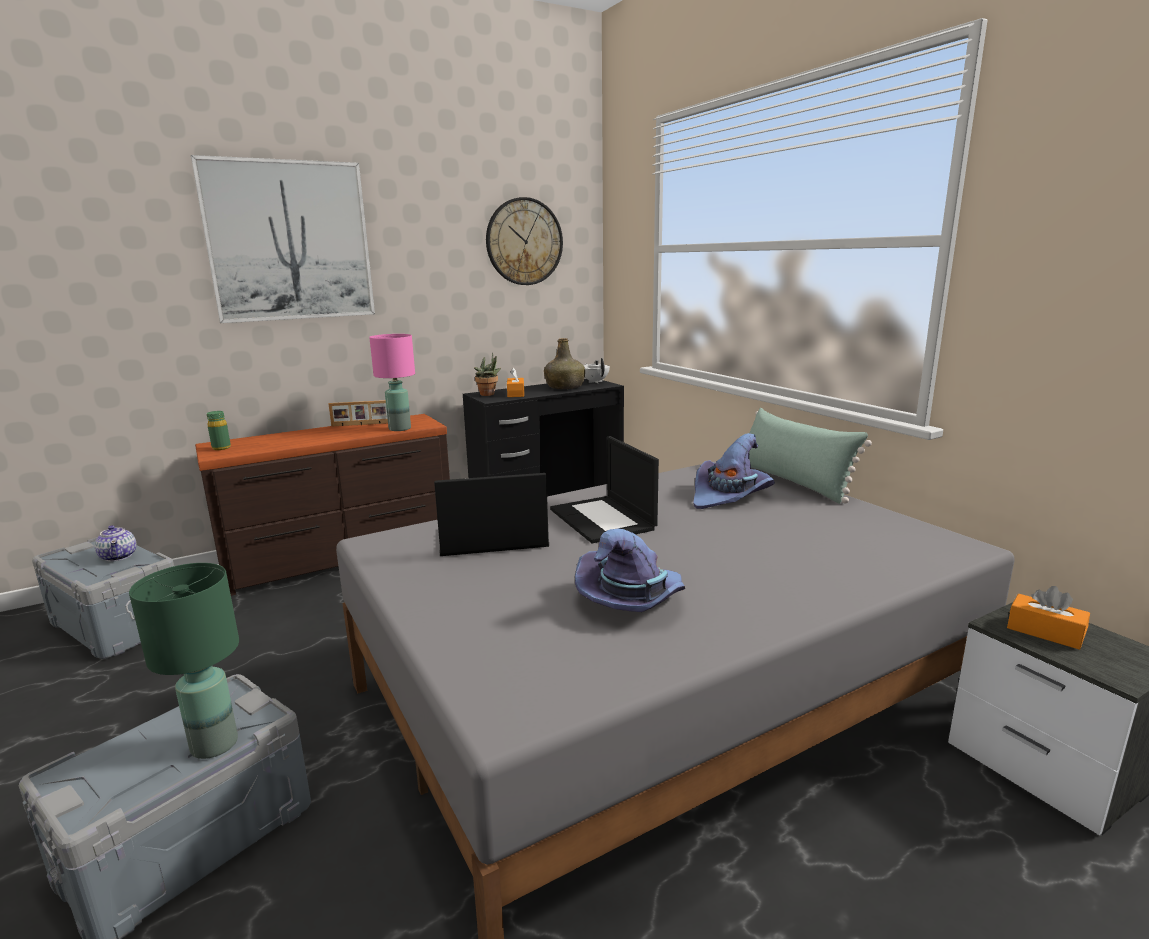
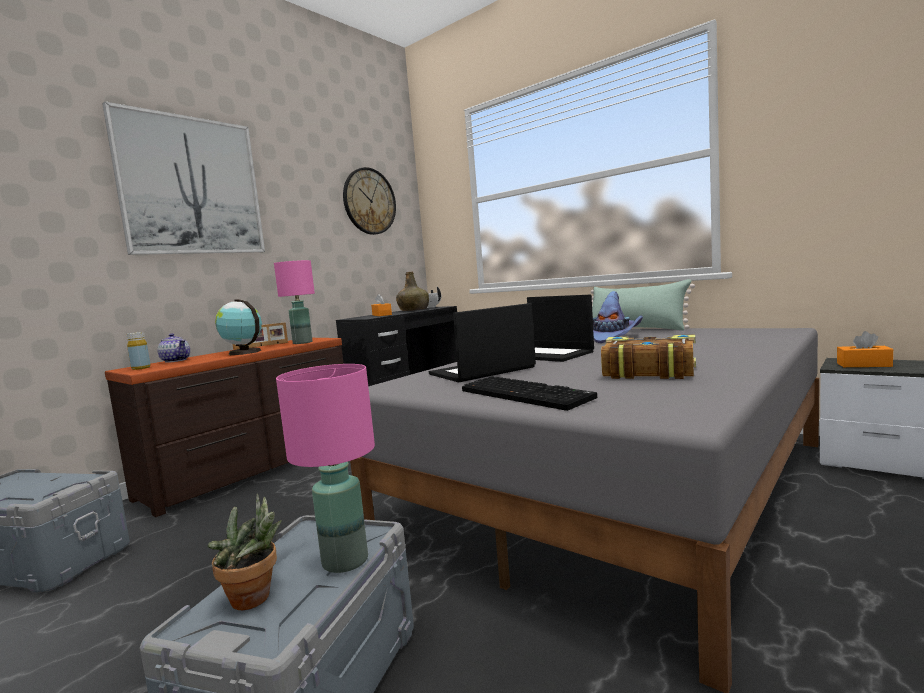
camera: 20 degrees left, 10 degrees down
(119, 556) = (45, 482): teapot -> teapot (176, 360)
(214, 745) = (346, 561): green table lamp -> pink table lamp
(221, 448) = (141, 368): green bottle -> yellow bottle
(328, 437) = (243, 352): none -> globe
(456, 608) = (527, 394): none -> keyboard
(489, 394) = (360, 317): potted plant -> potted plant (256, 599)
(632, 600) = (647, 371): purple hat -> book

